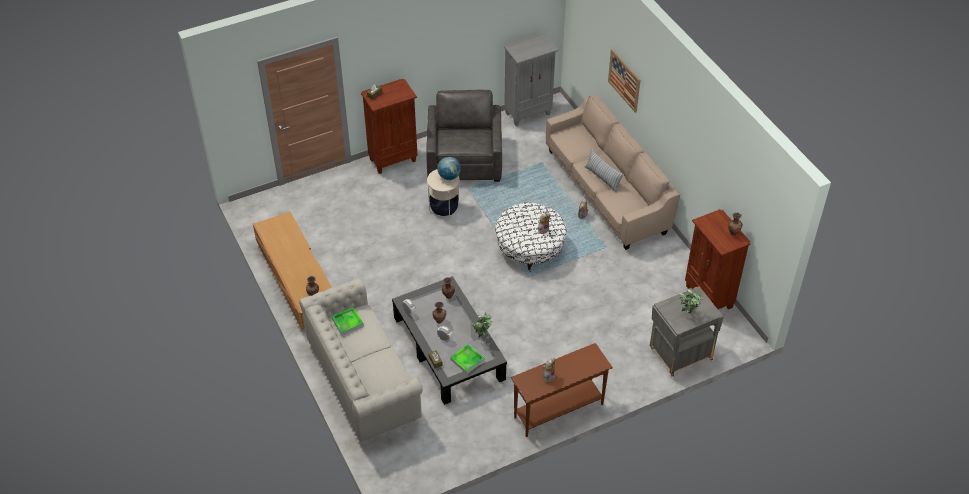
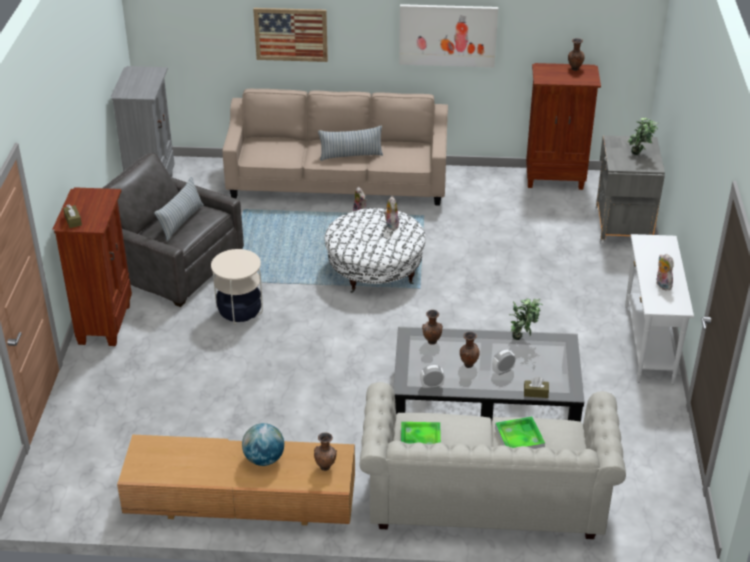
camera: 60 degrees left, 10 degrees down
(449, 176) = (236, 256): globe -> globe (264, 459)
(464, 138) = (181, 221): none -> pillow
(467, 360) = (553, 364): tray -> tray (519, 438)
(558, 412) = (650, 344): brown console table -> white console table
(688, 150) = (447, 35): none -> picture

